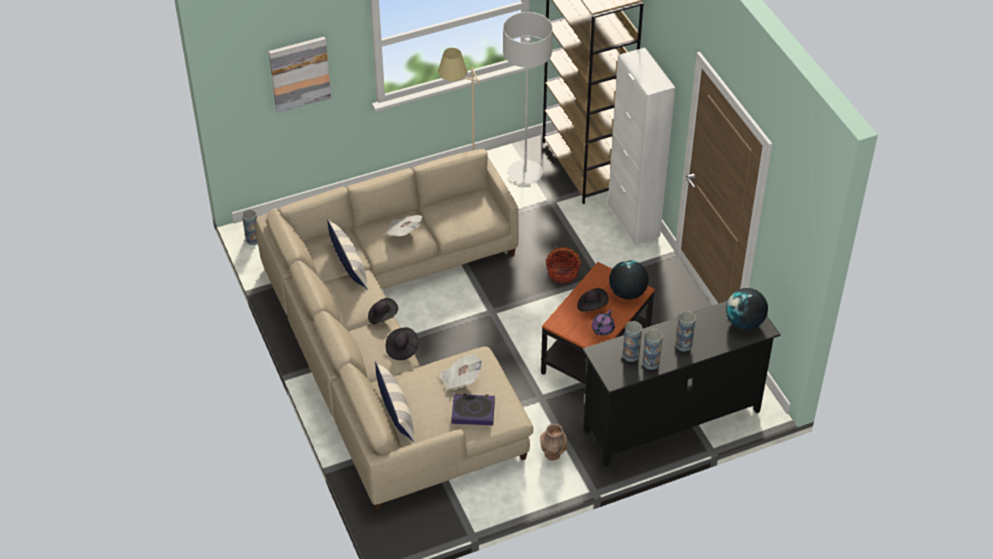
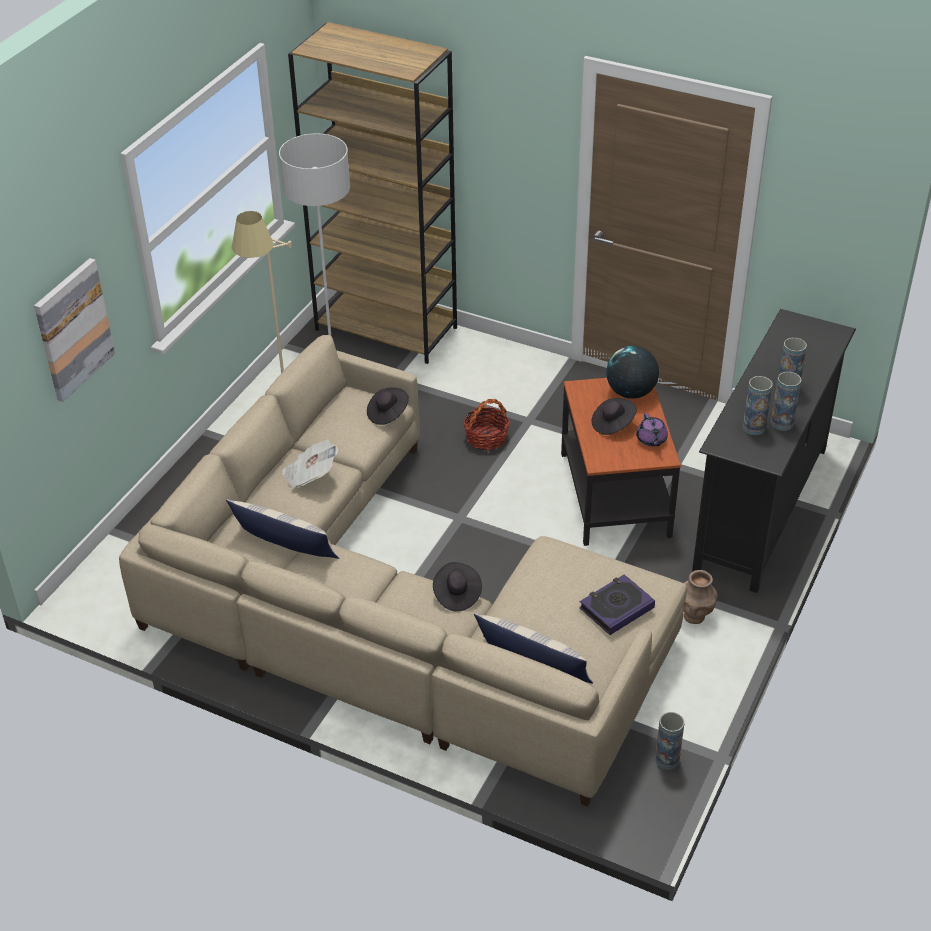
camera: 40 degrees left, 5 degrees down
(253, 239) = (87, 608): vase -> vase (667, 759)
(382, 316) = (391, 575): black hat -> black hat (387, 414)
(460, 379) = (561, 584): newspaper -> none
(633, 220) = (495, 351): white cabinet -> none
(744, 322) = (812, 336): globe -> none

